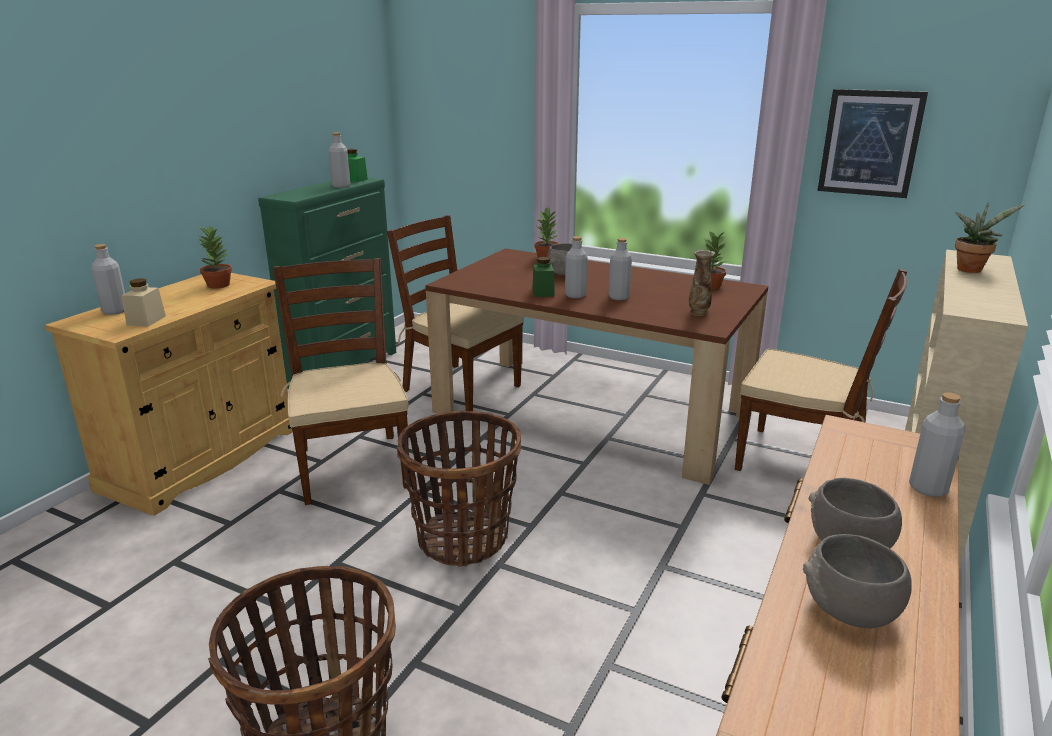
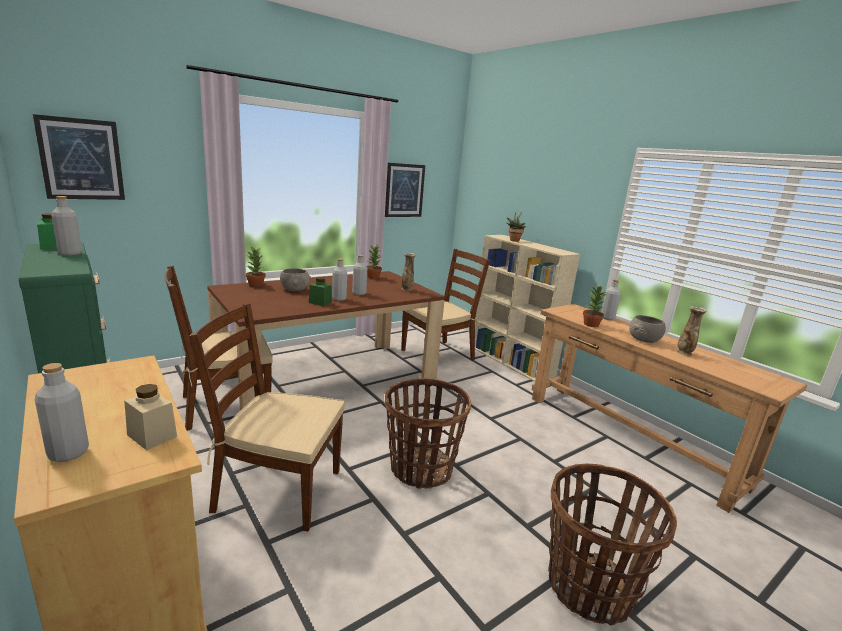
camera: 65 degrees left, 5 degrees down
(218, 285) = (98, 381): potted plant -> potted plant (590, 324)
(439, 96) = (81, 159): none -> picture
(849, 609) = (684, 353): grey bowl -> vase

